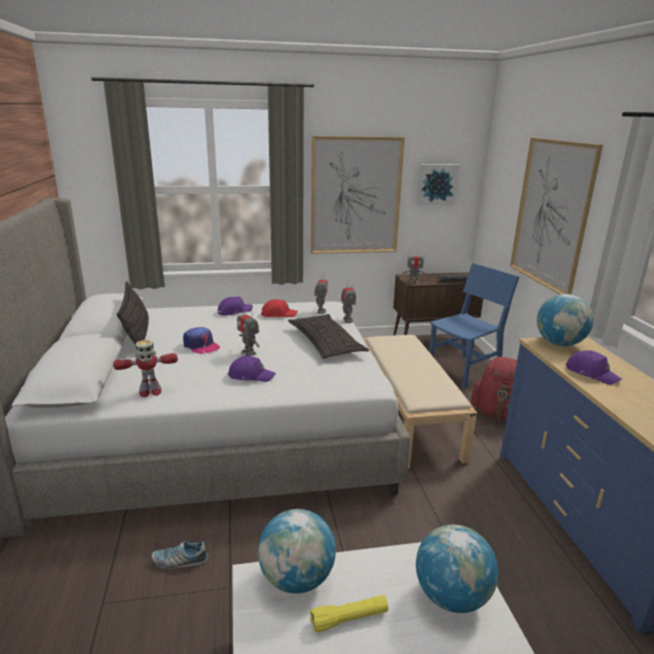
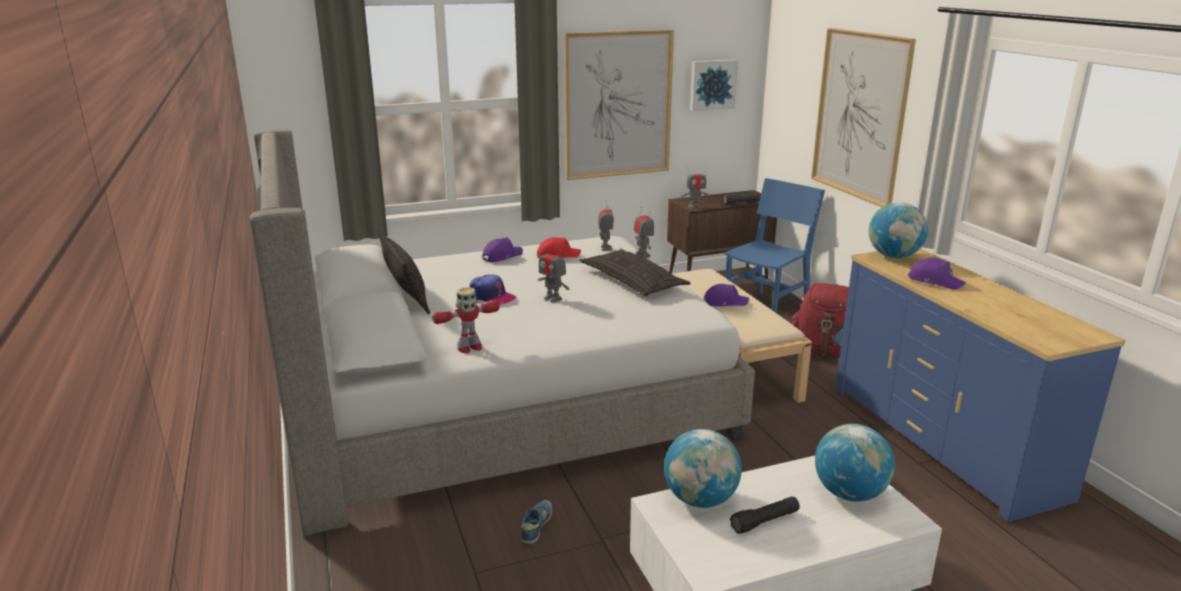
camera: 10 degrees left, 0 degrees up
(180, 561) = (536, 526): shoe -> shoe turned 120 degrees clockwise
(251, 375) = (572, 321): purple cap -> purple cap (724, 302)
(349, 619) = (765, 521): yellow flashlight -> black flashlight

